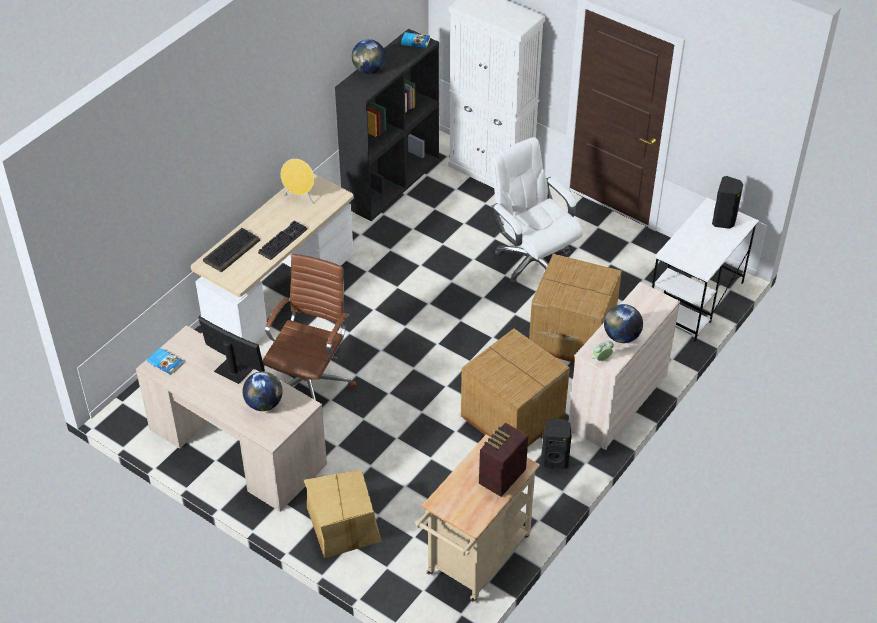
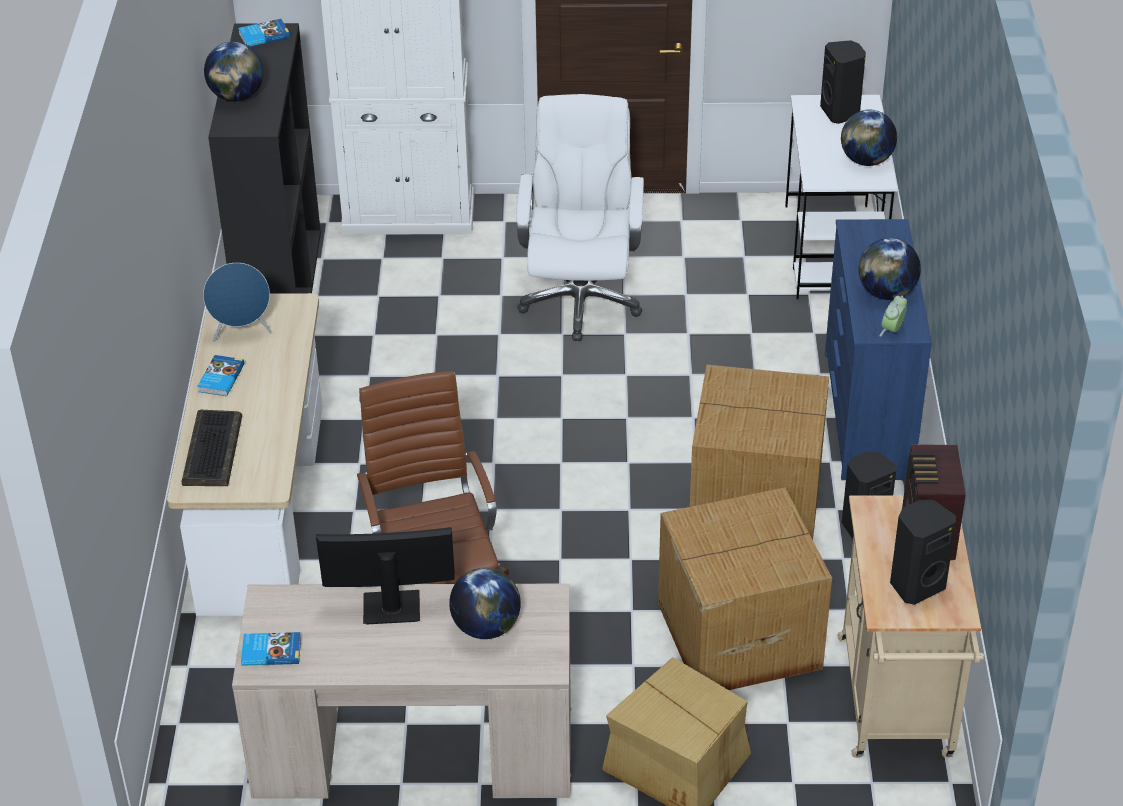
camera: 35 degrees left, 5 degrees down
(269, 216) = (220, 378): none -> book
(282, 240) = (276, 400): keyboard -> none
(300, 198) = (242, 333): yellow speaker -> blue speaker
(468, 498) = (916, 585): none -> black speaker
(532, 261) = (580, 299): white office chair -> white office chair turned 75 degrees clockwise
(571, 334) = (723, 363): cardboard box -> cardboard box (736, 635)
(617, 402) = (865, 416): beige dresser -> blue dresser
(707, 256) = (866, 161): none -> globe

